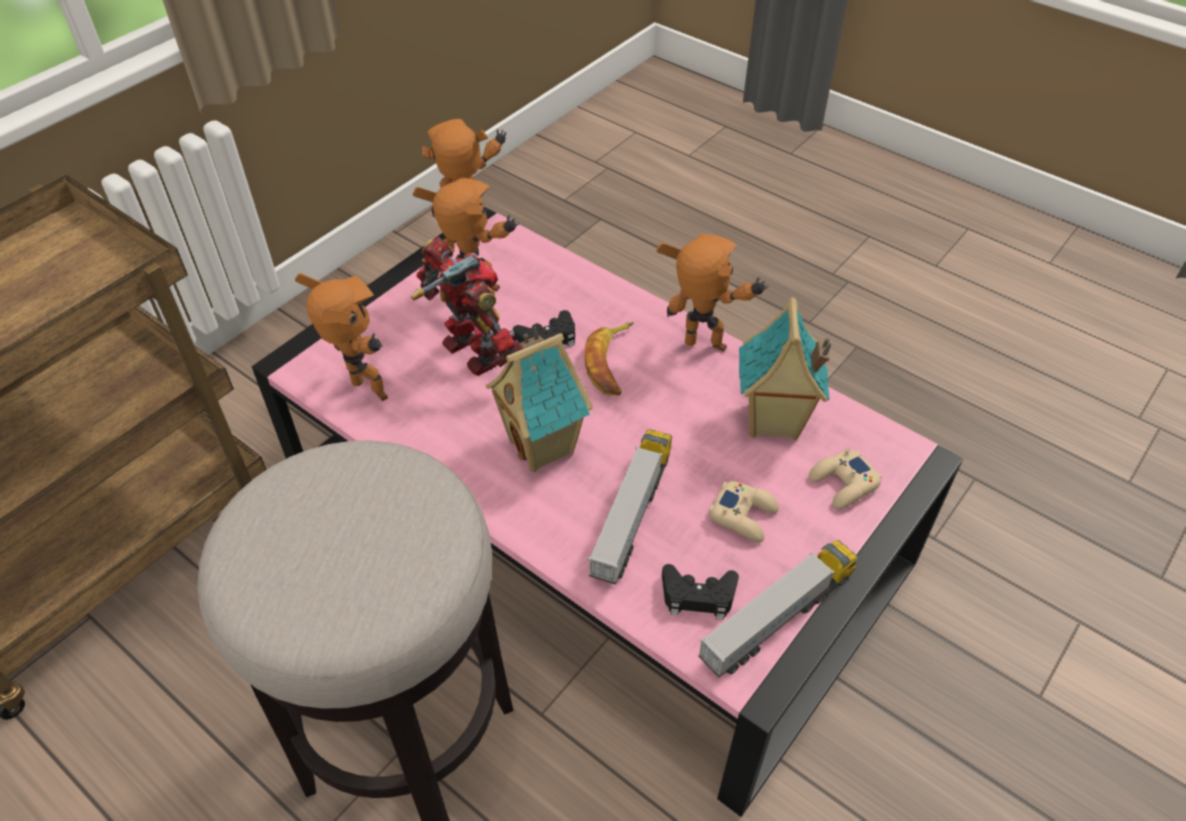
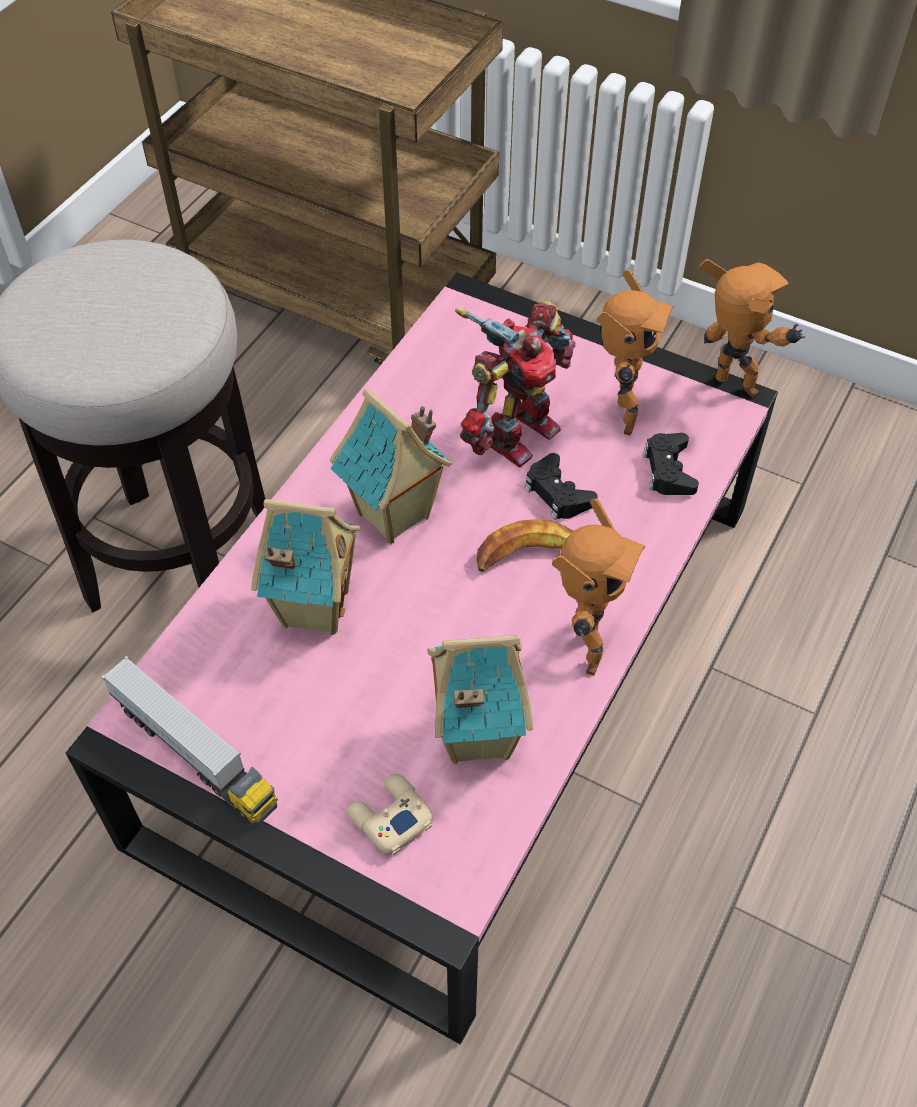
camera: 80 degrees right, 5 degrees up
(365, 394) = (437, 361): toy robot -> none
(632, 516) = (313, 607): toy truck -> toy house
(698, 596) = (217, 678): black game controller -> black game controller (668, 470)
(743, 515) = (327, 713): beige game controller -> none

